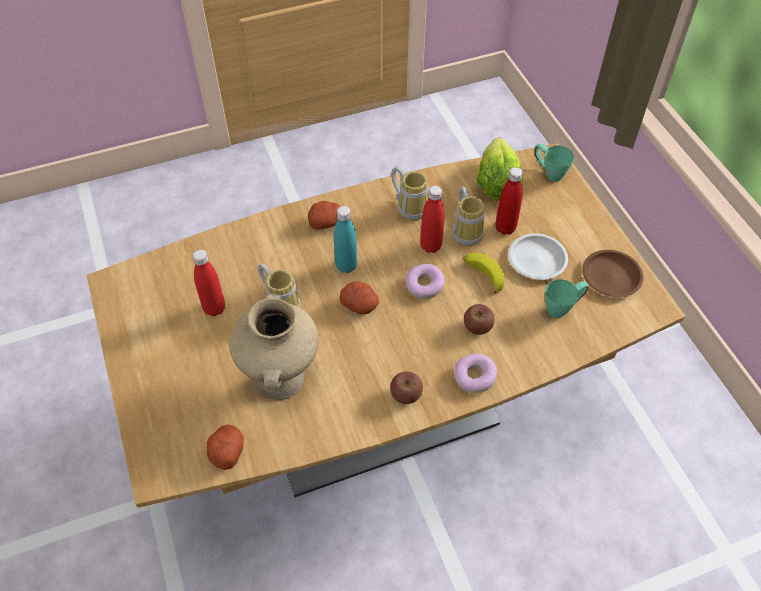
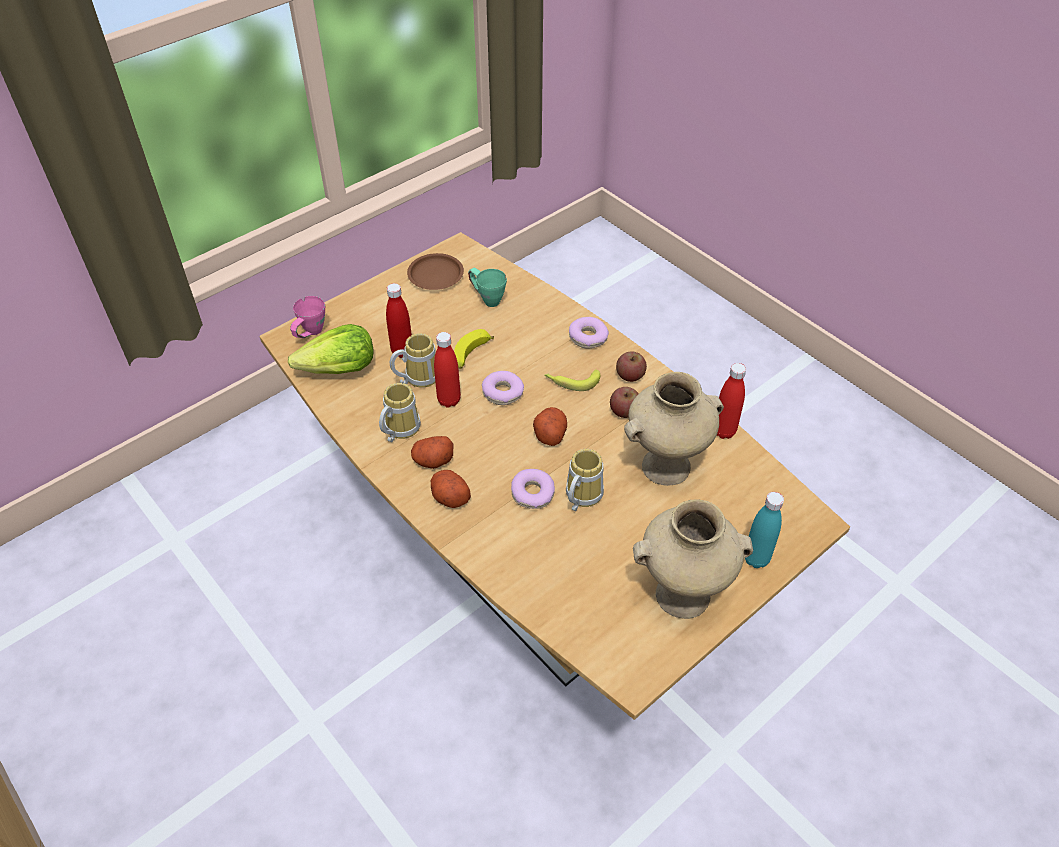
camera: 110 degrees left, 5 degrees down
(153, 340) = (683, 593): none -> beige vase
(214, 308) = (615, 554): red bottle -> red bottle (724, 431)
(226, 452) = (760, 479): potato -> potato (433, 460)
(301, 274) = (532, 493): none -> donut
(346, 266) = (505, 459): turquoise bottle -> turquoise bottle (756, 559)
(417, 342) = (571, 381): none -> banana
(477, 327) = (533, 346): apple -> apple (624, 411)
(537, 260) = (435, 323): white plate -> none
(549, 173) = (310, 334): green mug -> pink mug

